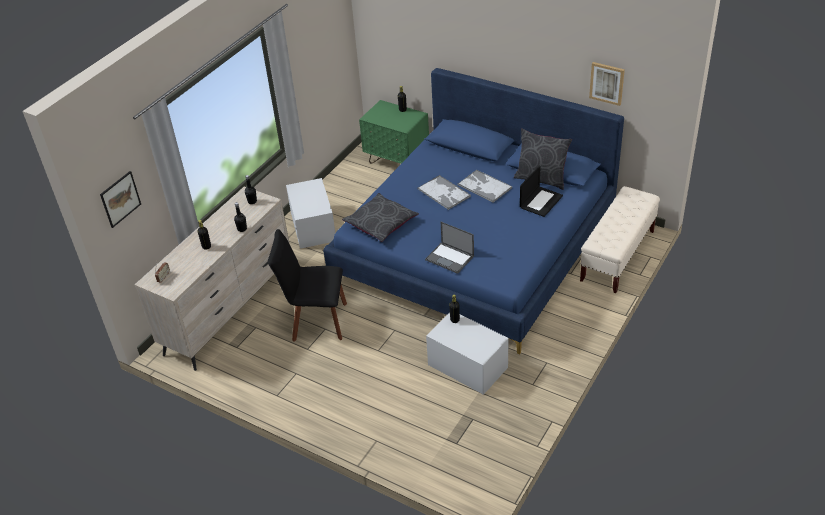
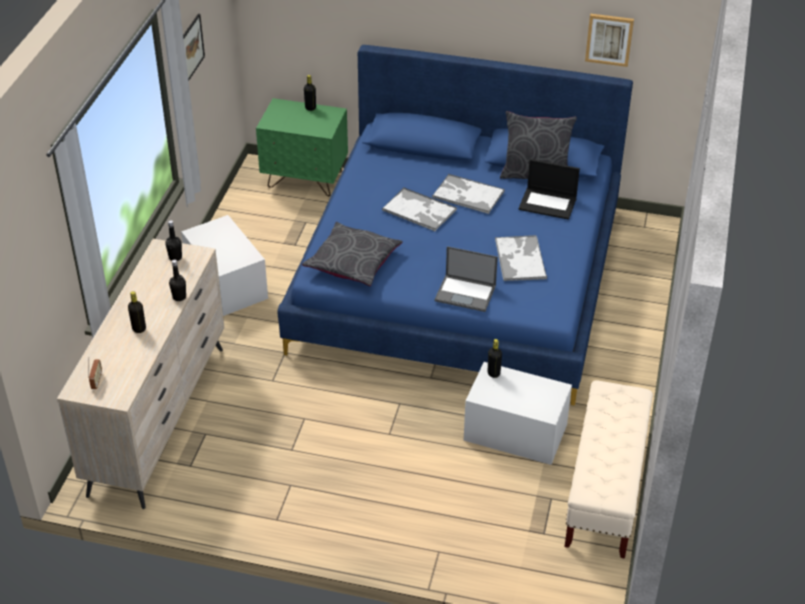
camera: 20 degrees left, 0 degrees up
(120, 199) = (29, 276): picture -> picture (191, 47)
(316, 321) = (287, 410): black chair -> none
(501, 239) = (520, 258): none -> tray
(541, 201) = (548, 203): laptop -> laptop turned 90 degrees clockwise
(617, 256) = (642, 262): beige bench -> beige bench (605, 491)

